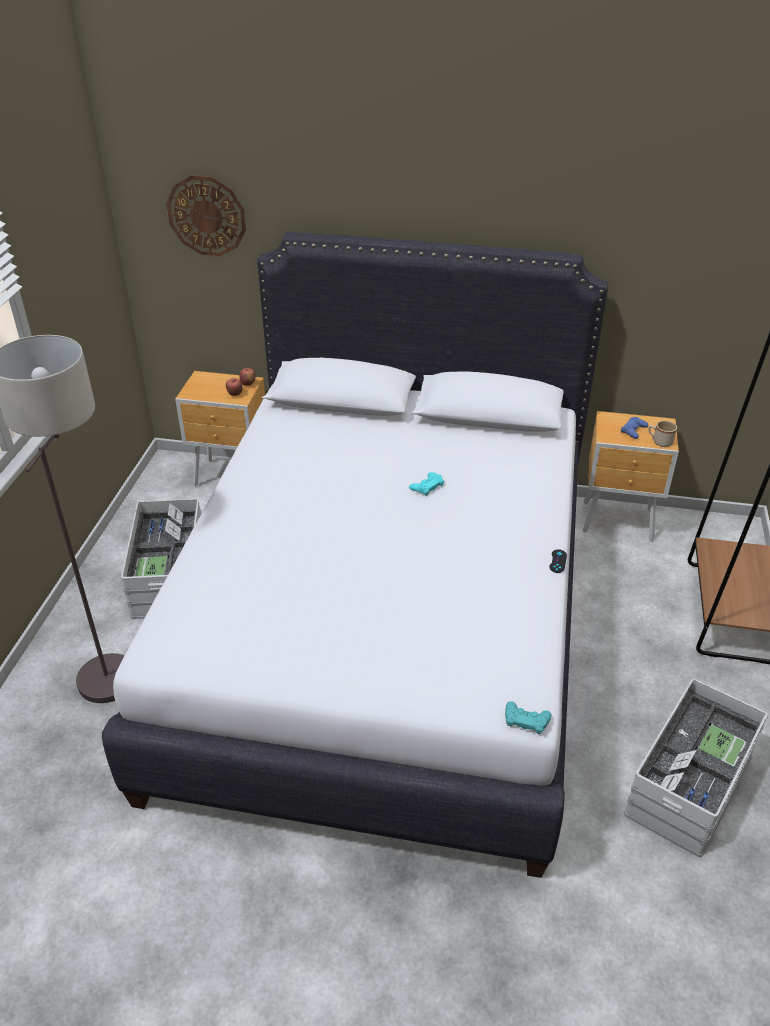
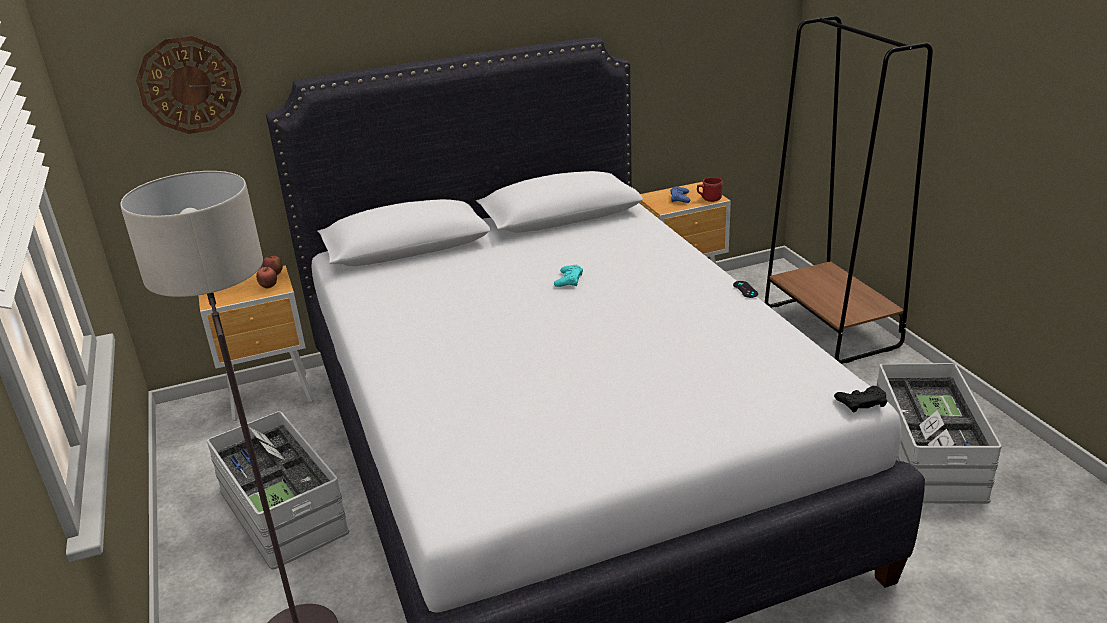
camera: 30 degrees left, 10 degrees down
(526, 720) = (861, 402): turquoise game controller -> black game controller
(659, 441) = (709, 199): beige mug -> red mug

